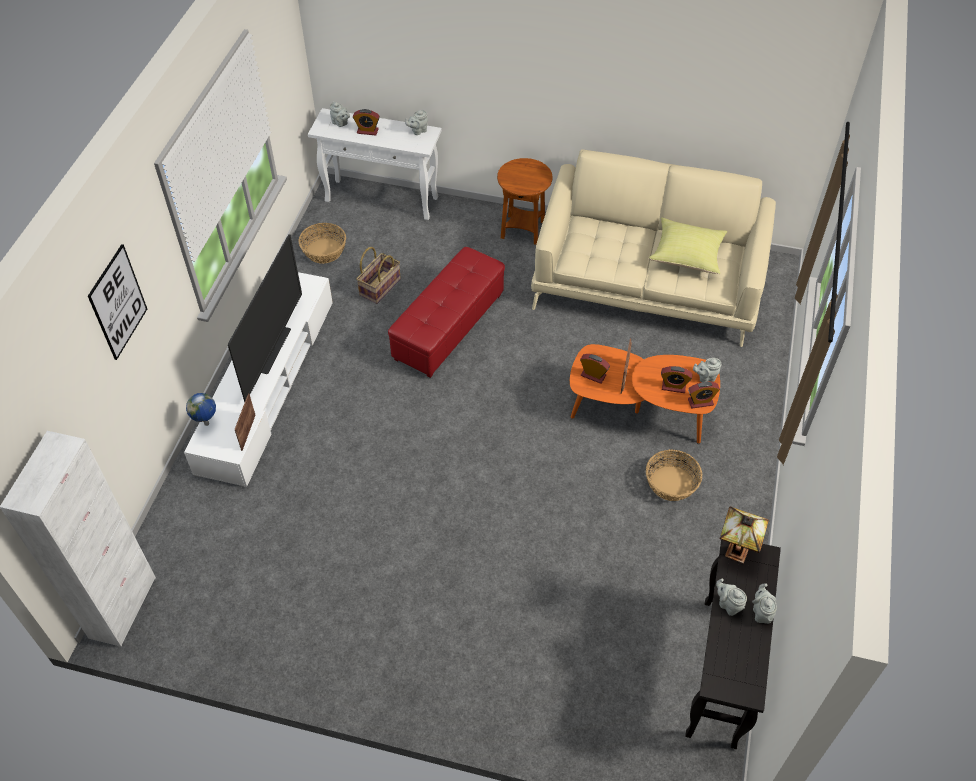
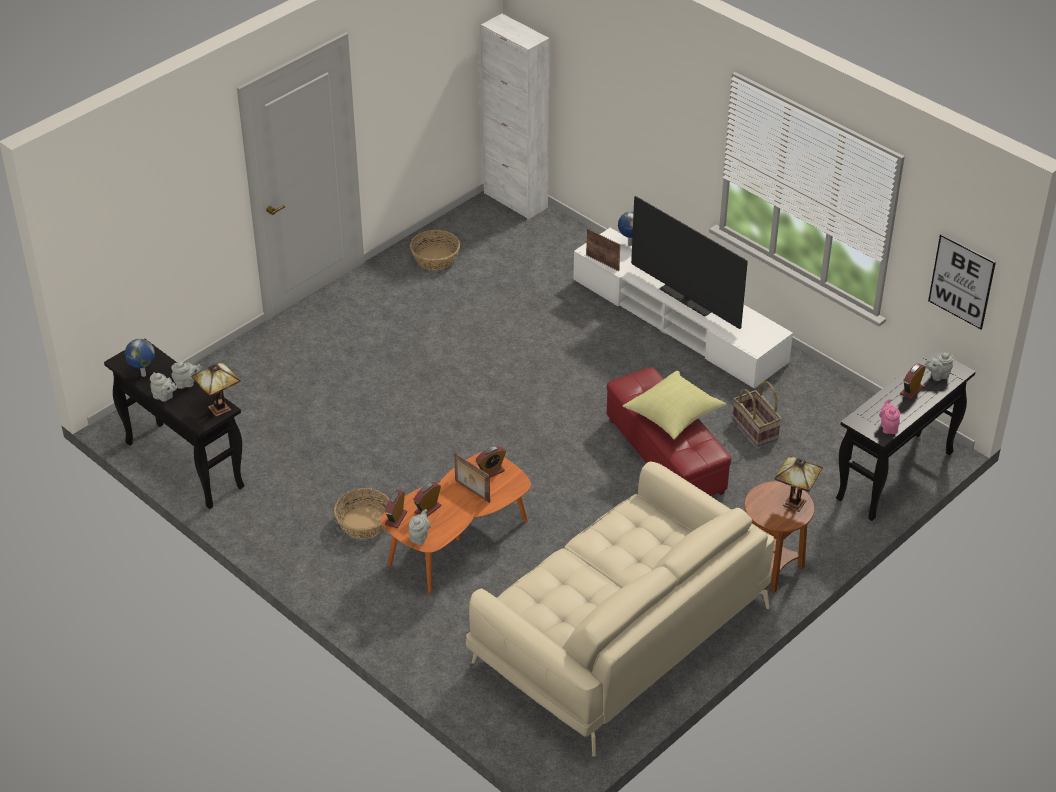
camera: 120 degrees right, 10 degrees down
(118, 302) = (646, 82): picture -> picture (961, 281)
(324, 251) = (837, 408): basket -> basket (435, 259)
(382, 200) = (894, 477): white console table -> black console table
(418, 131) = (888, 427): grey teapot -> pink teapot
(515, 170) = (794, 502): none -> table lamp
(687, 255) = (577, 597): yellow pillow -> yellow pillow (673, 417)
(750, 655) = (143, 375): none -> globe

